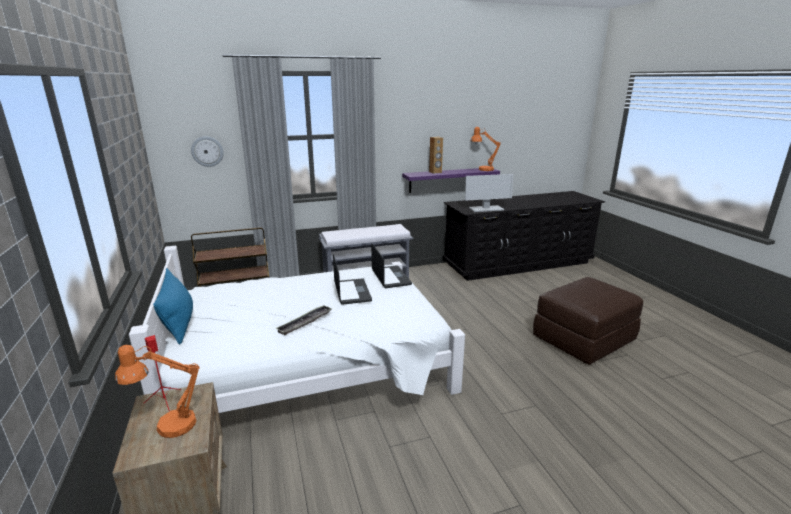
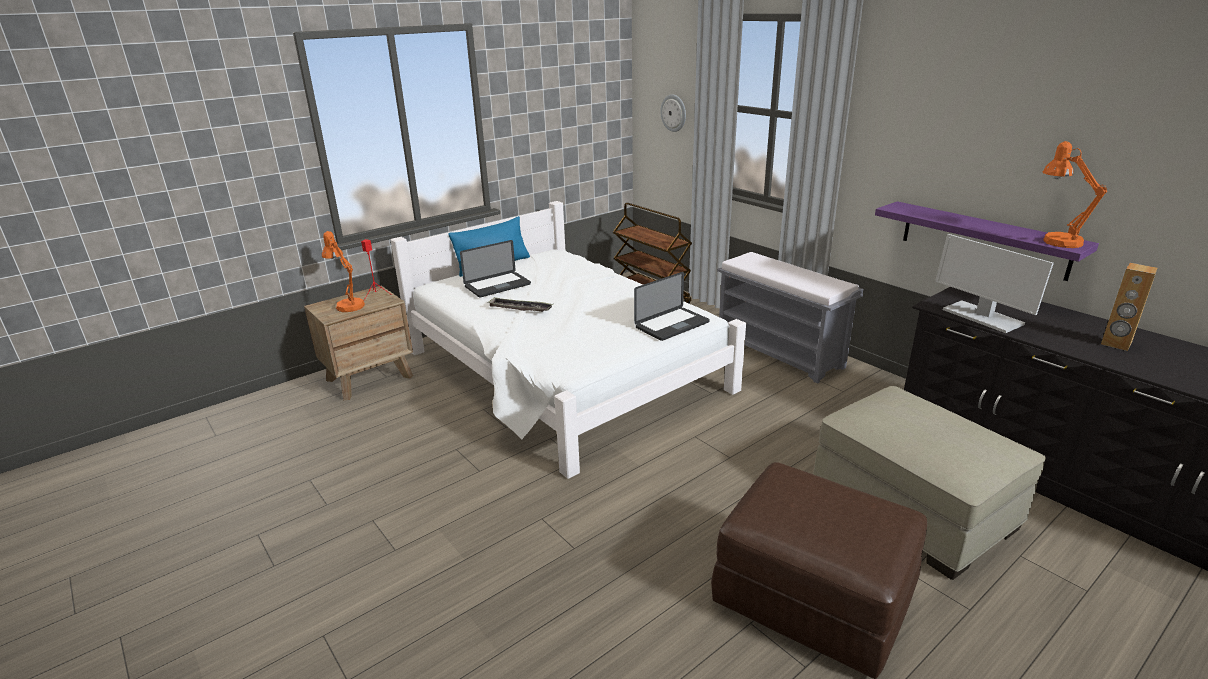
camera: 70 degrees right, 5 degrees up
(352, 292) = (606, 313): laptop -> laptop (497, 286)
(435, 172) = (946, 216): brown speaker -> brown speaker (1116, 344)
(525, 298) = (911, 507): none -> beige ottoman

